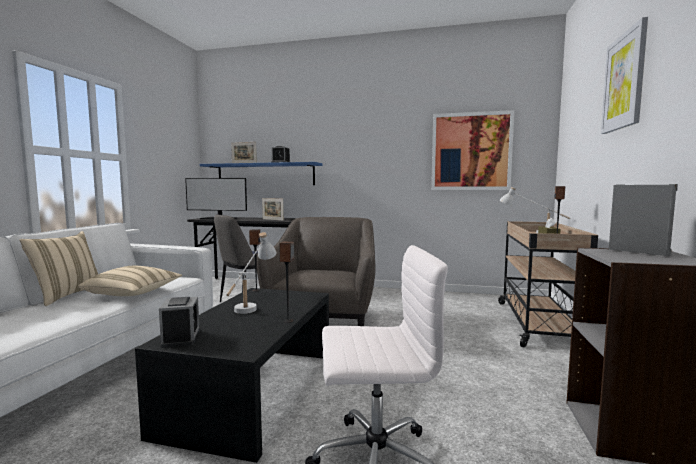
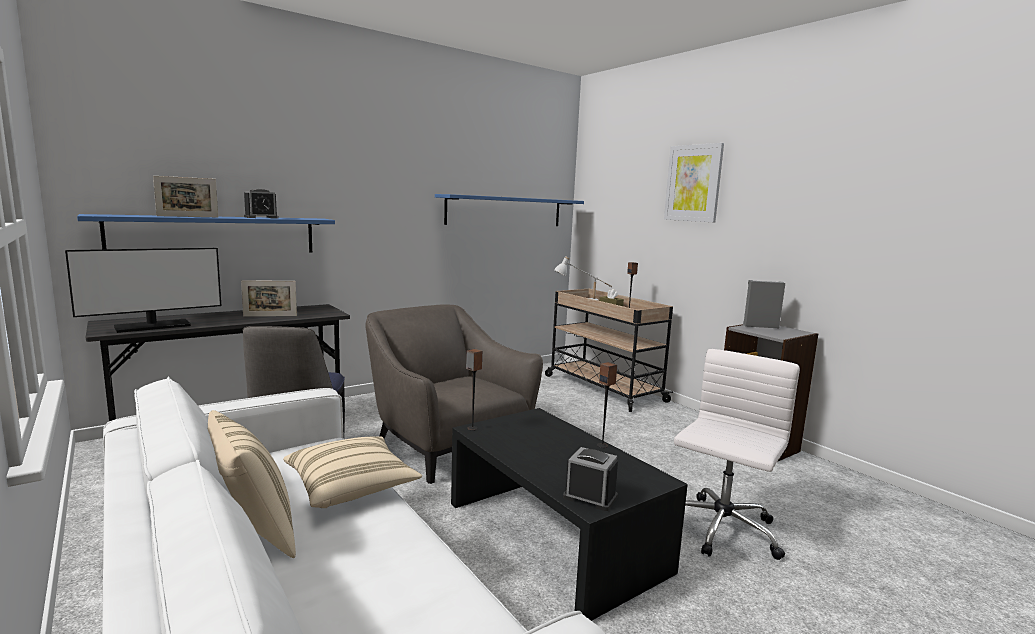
camera: 50 degrees left, 5 degrees up
(252, 305) = (527, 444): white table lamp -> none
(471, 151) = (505, 211): picture -> blue shelf

